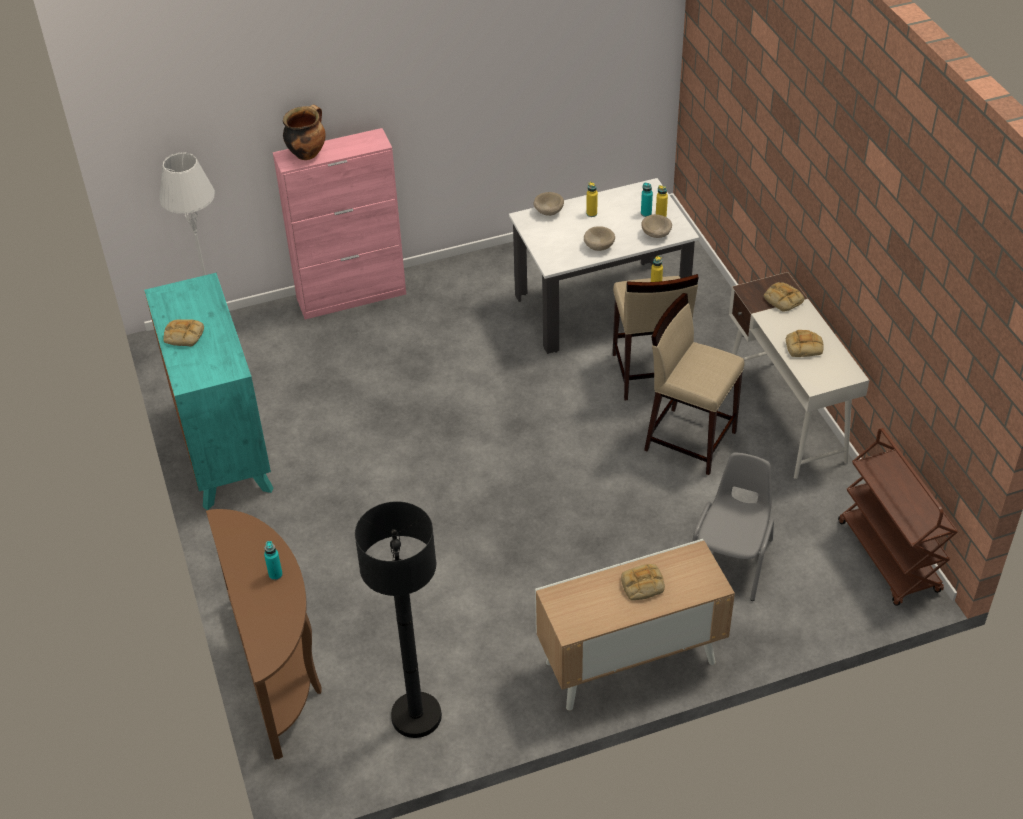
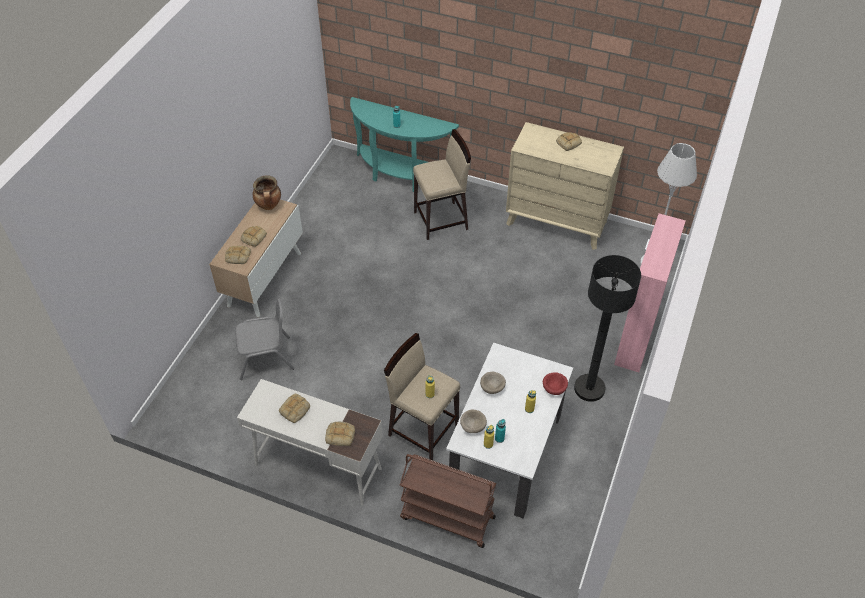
camera: 130 degrees right, 5 degrees up
(222, 448) = (556, 223): turquoise dresser -> beige dresser
(279, 668) = (400, 175): brown console table -> turquoise console table
(307, 153) = (669, 233): cooking pot -> cooking pot (269, 206)
(416, 716) = (327, 199): black floor lamp -> black floor lamp (589, 388)
(548, 212) = (554, 388): beige bowl -> red bowl
(690, 440) = (354, 406): beige stool -> beige stool (441, 221)
(690, 574) = (237, 257): none -> bread
(731, 560) = (265, 357): grey chair -> grey chair turned 75 degrees counterclockwise
(889, 557) = (185, 423): brown cart -> brown cart (446, 518)

